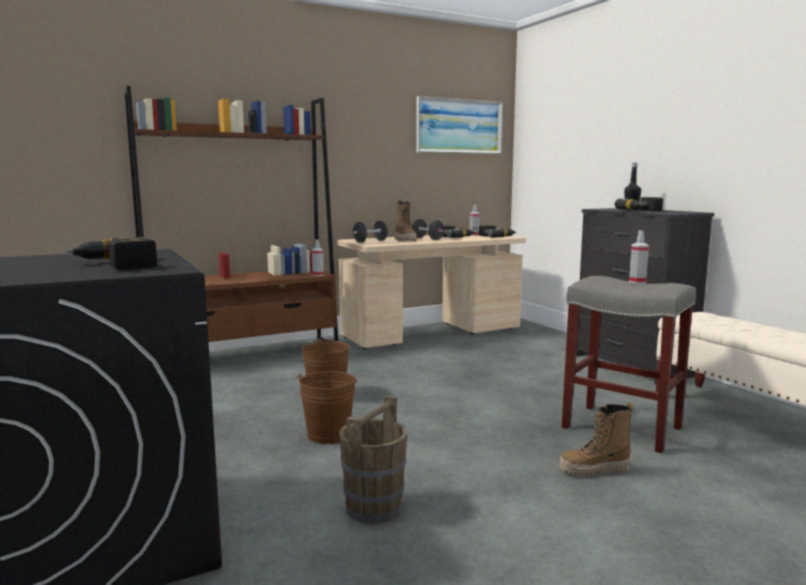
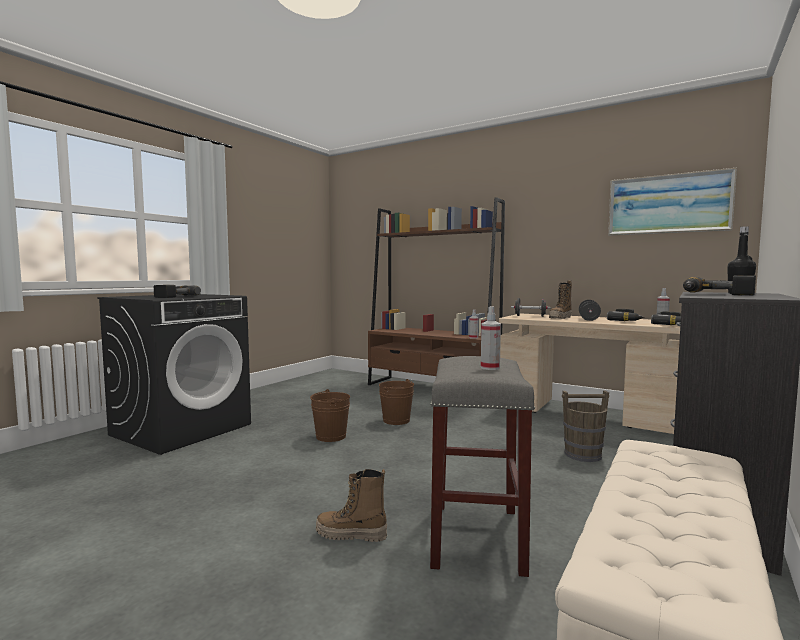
camera: 60 degrees right, 5 degrees down
(374, 507) = (238, 470): brown bucket -> brown bucket (583, 455)
(594, 470) = (351, 535): boot -> boot turned 45 degrees counterclockwise

